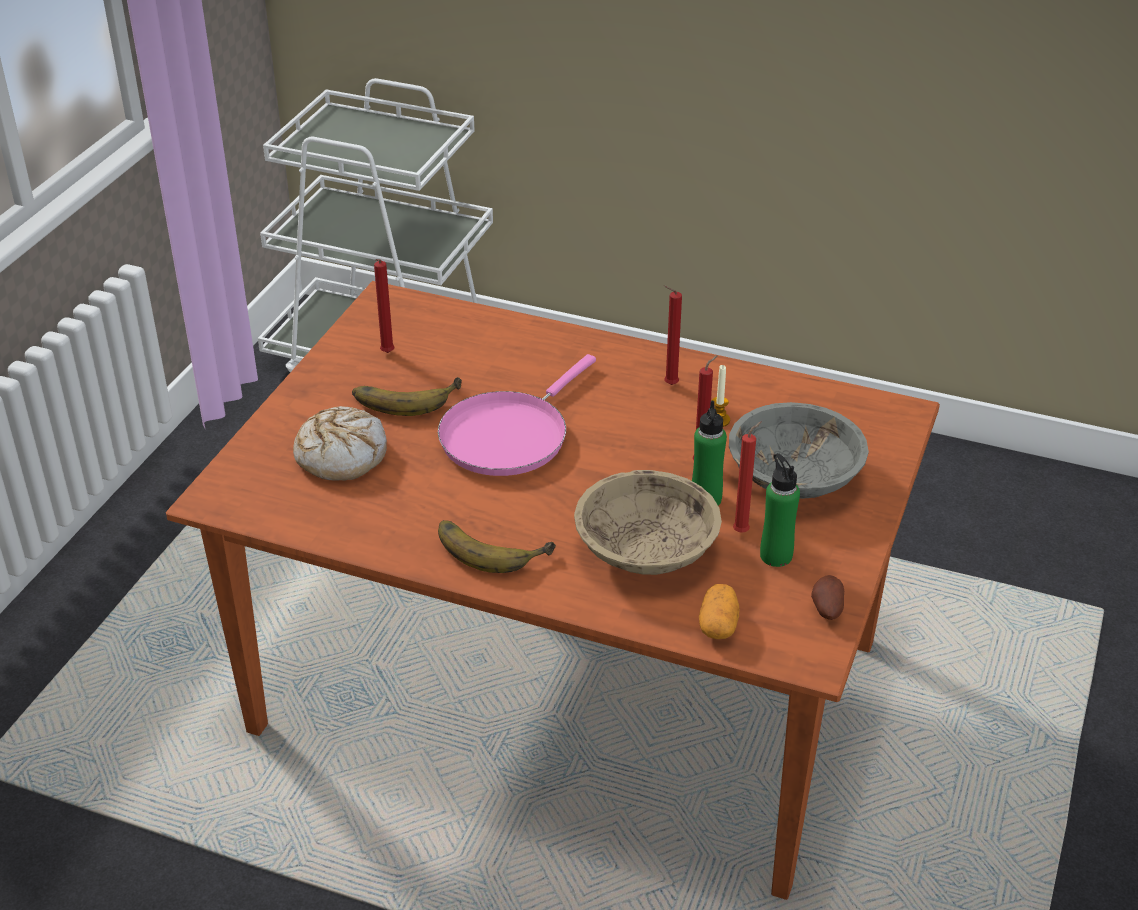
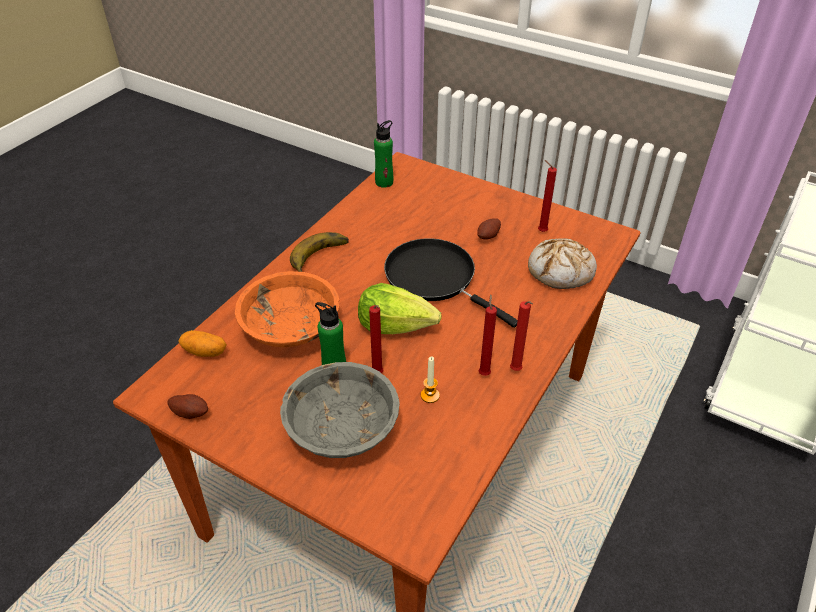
camera: 100 degrees right, 5 degrees up
(341, 454) = (431, 208): bread -> bread (561, 271)
(405, 396) = (489, 236): banana -> potato
(509, 435) = (435, 278): pink frying pan -> black frying pan
(610, 459) = (396, 325): none -> lettuce
(646, 550) = (291, 328): beige bowl -> orange bowl
(743, 531) = (291, 383): red candle -> red candle (516, 371)
(776, 555) = (257, 396): green bottle -> green bottle (384, 182)

